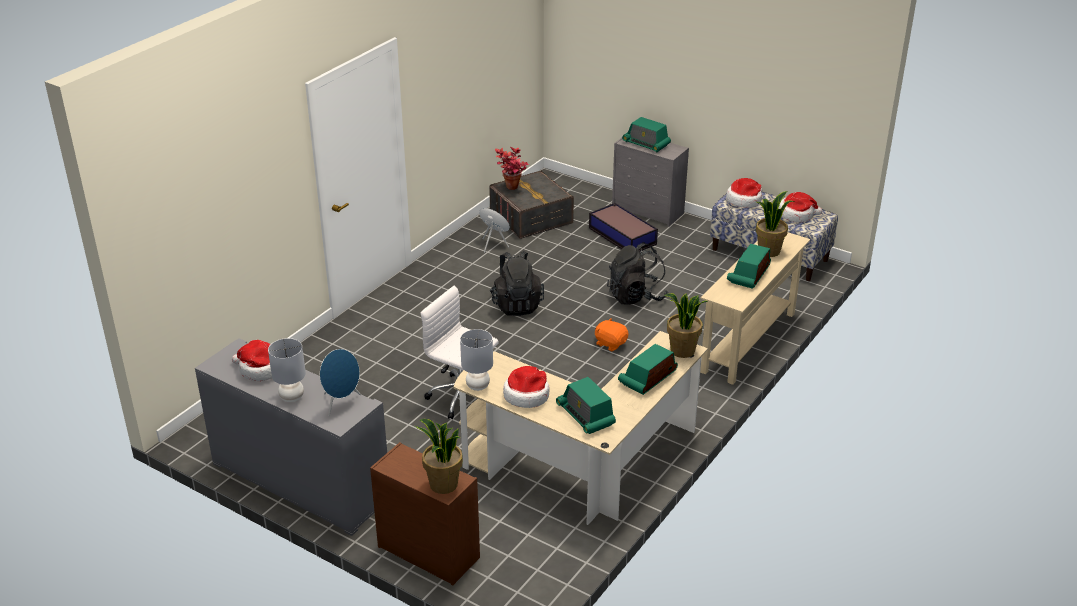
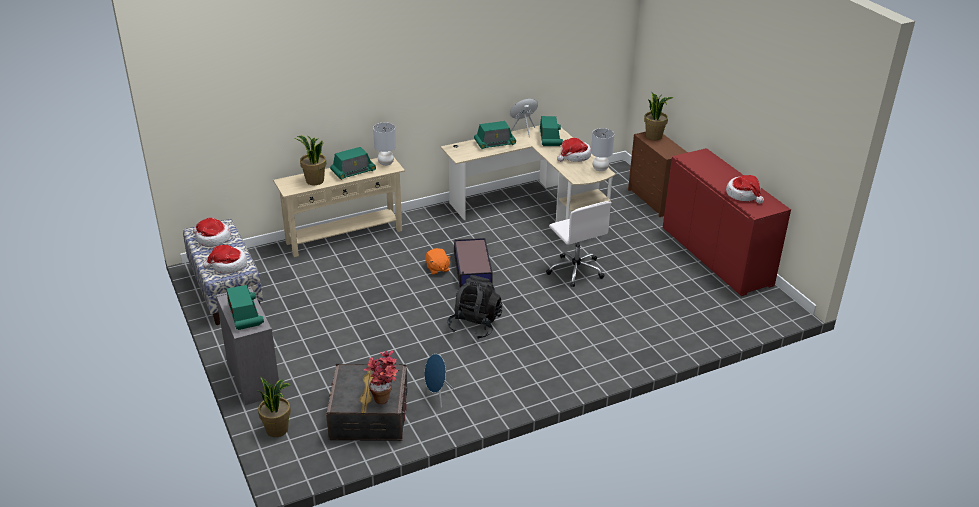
camera: 150 degrees left, 0 degrees up
(292, 397) = (728, 173): grey table lamp -> grey table lamp (385, 163)
(300, 481) = (716, 256): grey cabinet -> red cabinet
(341, 403) = (698, 162): blue speaker -> blue speaker (523, 131)
(622, 235) = (312, 358): storage box -> storage box (472, 270)
(636, 296) = (375, 296): black backpack -> none
(682, 351) = (457, 148): potted plant -> potted plant (277, 429)

